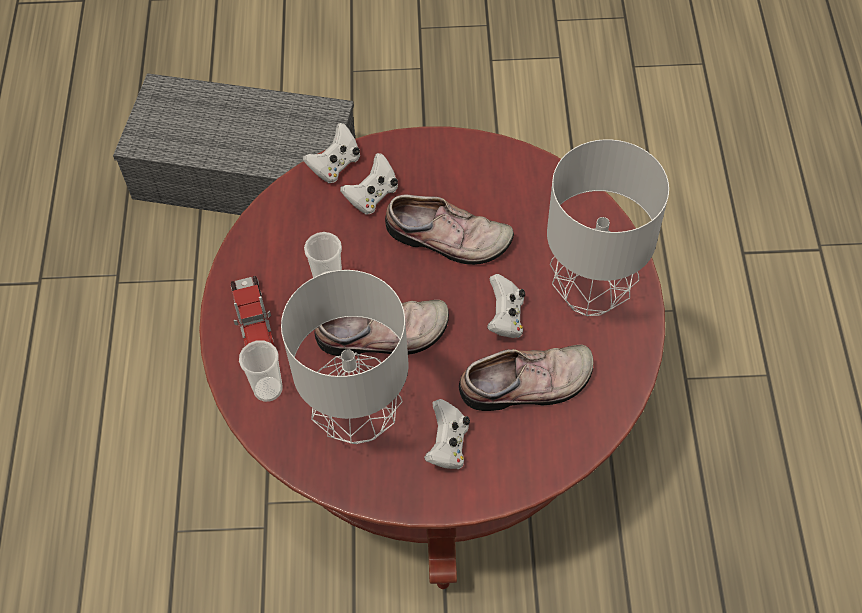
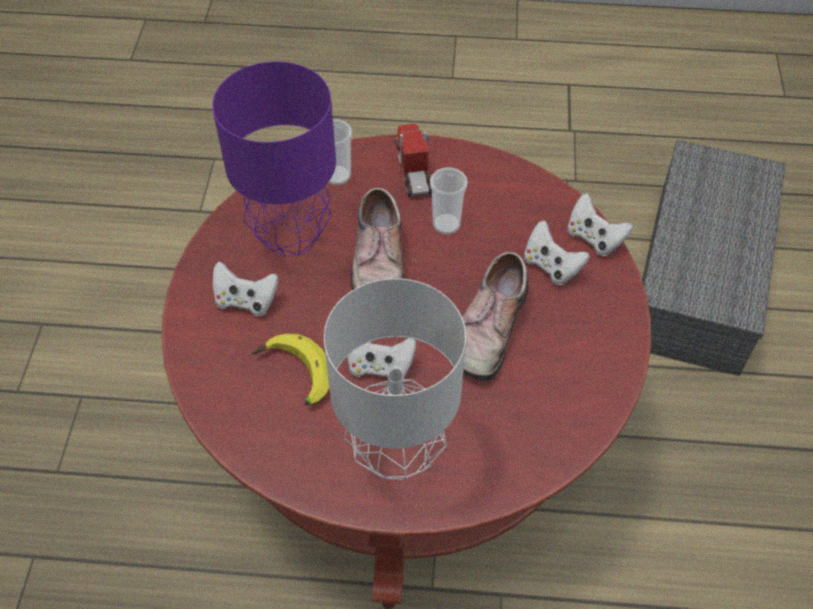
camera: 95 degrees right, 5 degrees down
(253, 319) = (413, 168): toy truck -> toy truck turned 90 degrees clockwise
(357, 420) = (289, 235): grey table lamp -> purple table lamp
(528, 386) = (293, 375): shoe -> banana

